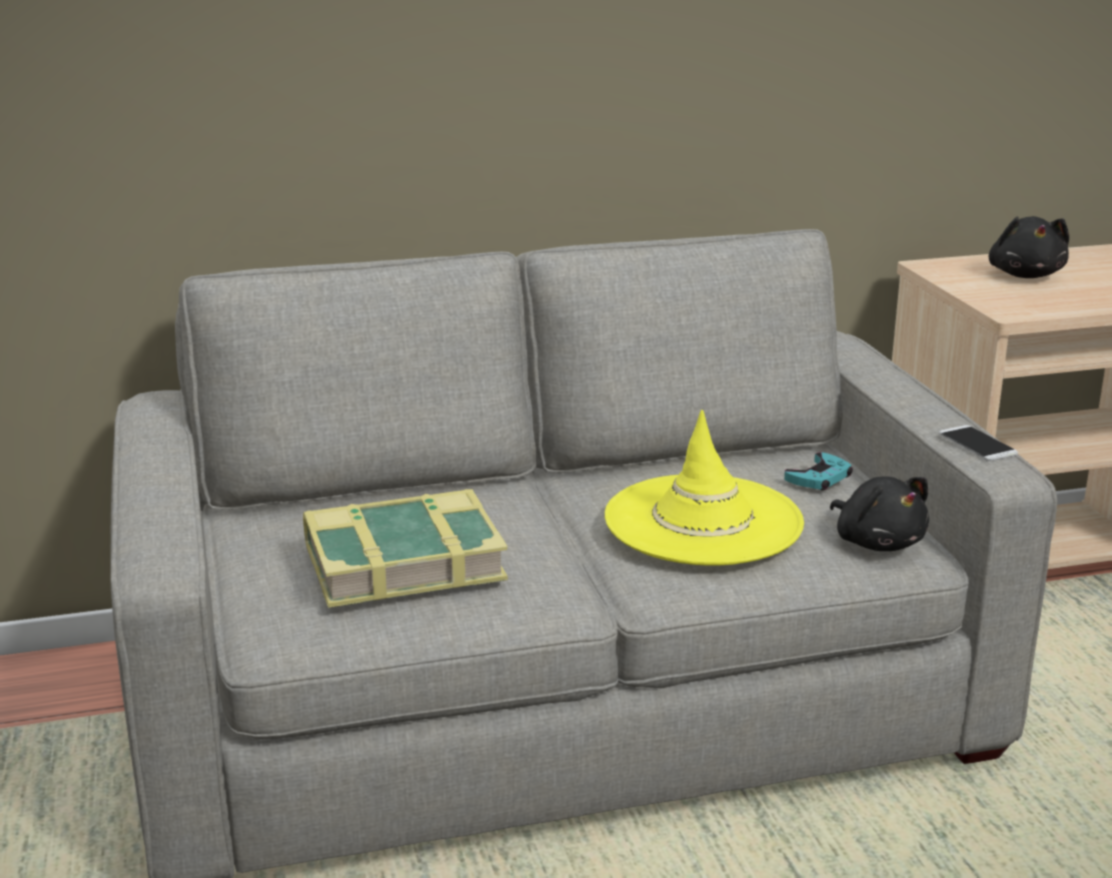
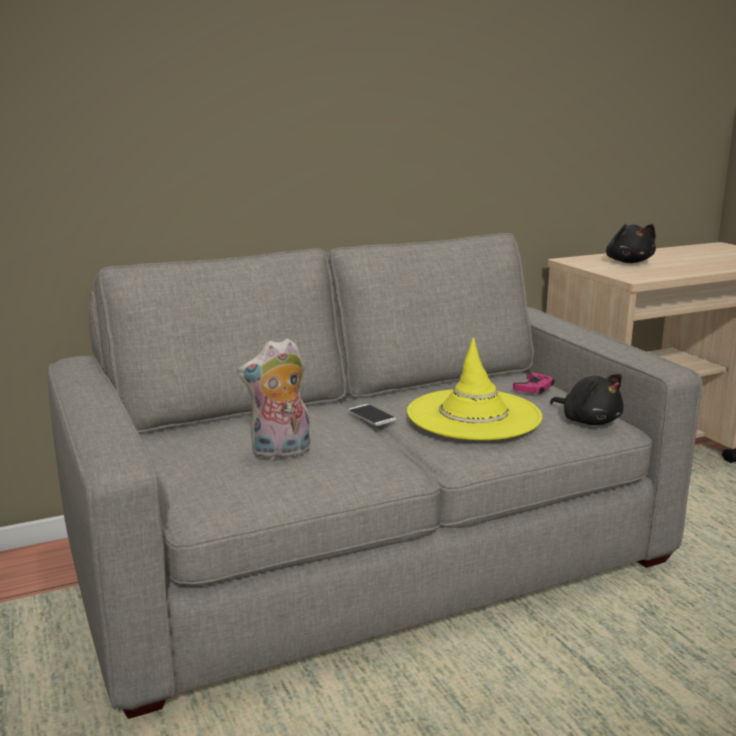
camera: 10 degrees left, 5 degrees down
(403, 562) = (280, 453): book -> plush toy
(819, 478) = (534, 387): turquoise game controller -> pink game controller
(977, 444) = (640, 354): phone -> phone (371, 415)

